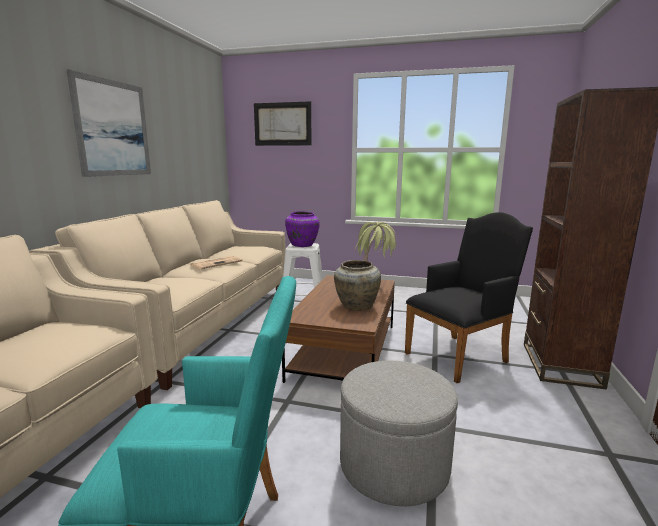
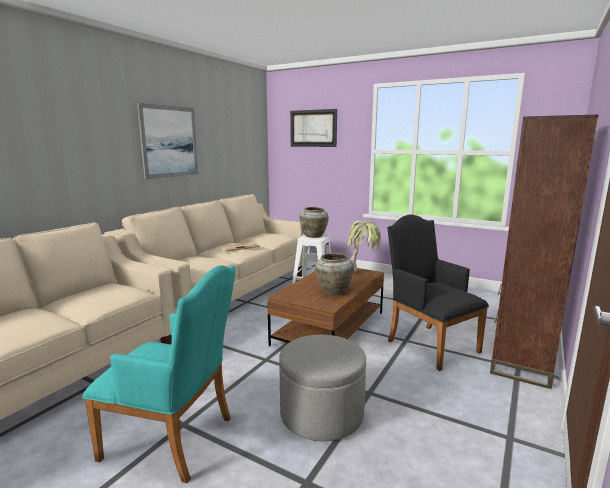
camera: 15 degrees right, 0 degrees up
(302, 245) = (313, 236): purple vase -> beige vase
(460, 356) = (428, 344): black armchair -> black armchair turned 105 degrees counterclockwise

